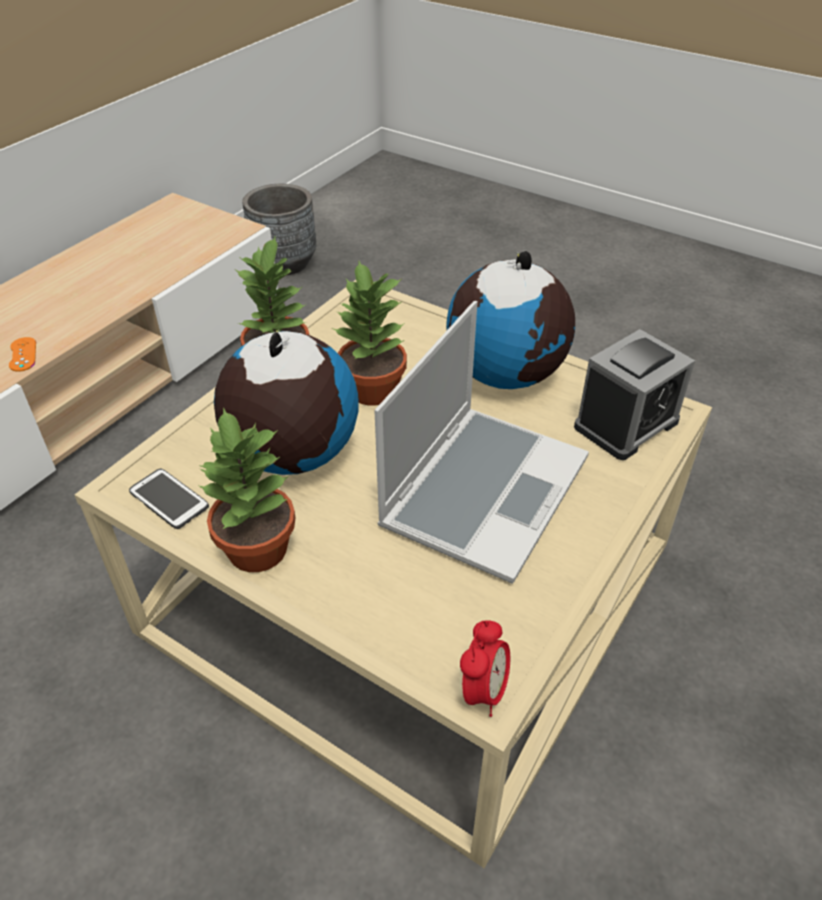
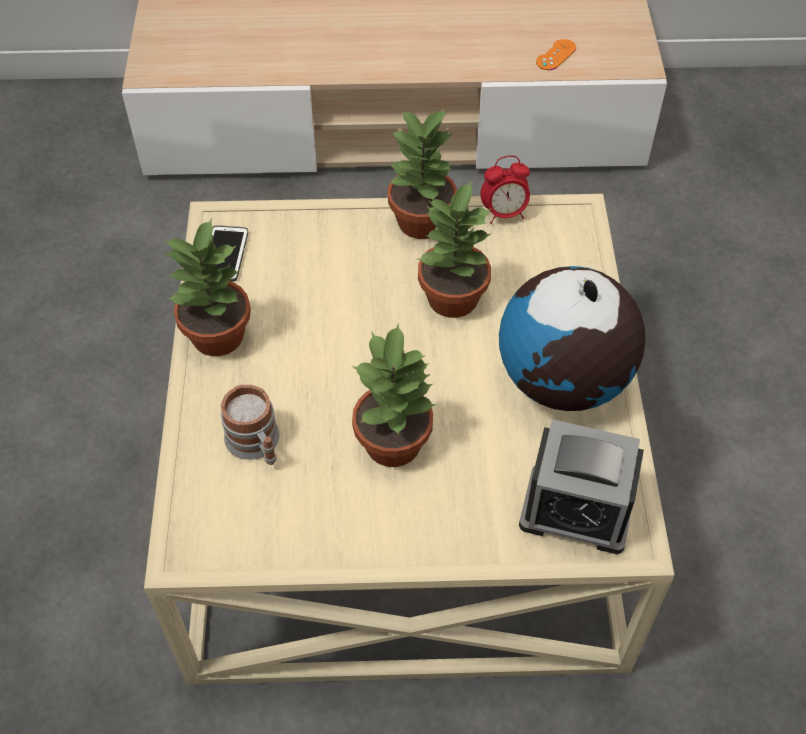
camera: 55 degrees right, 10 degrees up
(23, 354) = (341, 64): orange game controller -> orange game controller (556, 55)
(284, 263) = (719, 124): grey planter -> none
(292, 455) = (330, 294): globe -> none
(407, 580) = (256, 444): none -> mug
(483, 490) = (394, 443): laptop -> potted plant
(483, 691) = (186, 549): alarm clock -> alarm clock (504, 213)

